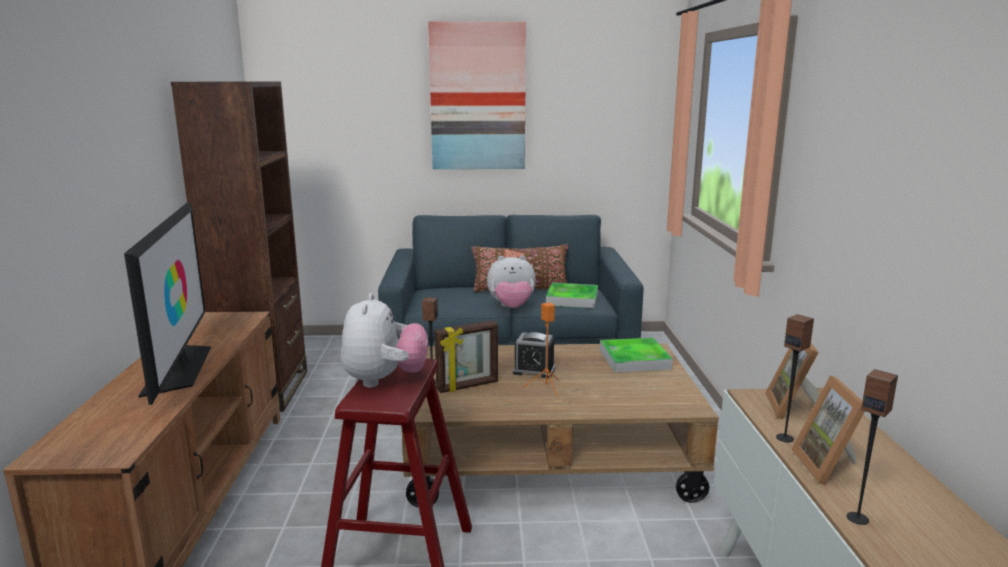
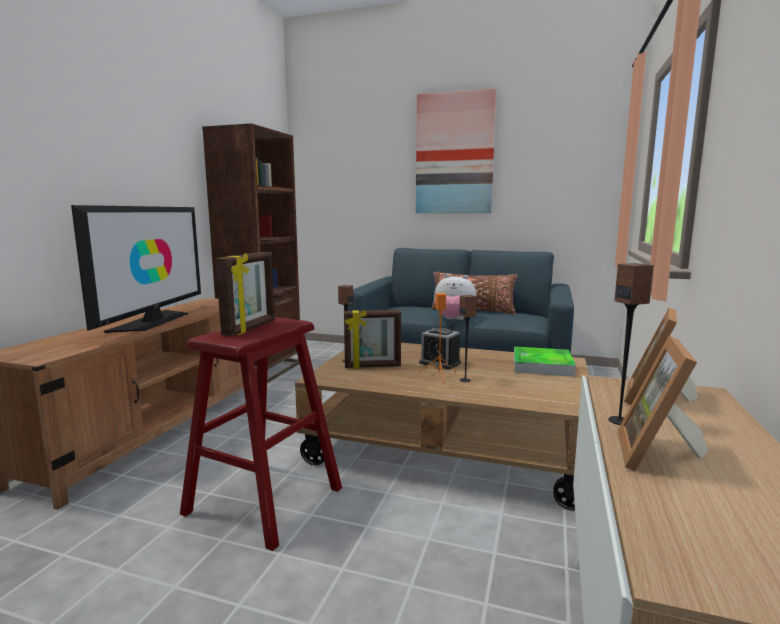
camera: 20 degrees right, 5 degrees down
(384, 380) = (250, 328): plush toy -> picture frame
(572, 299) = (511, 318): tray -> none
(857, 518) = (657, 515): speaker -> speaker (465, 380)

